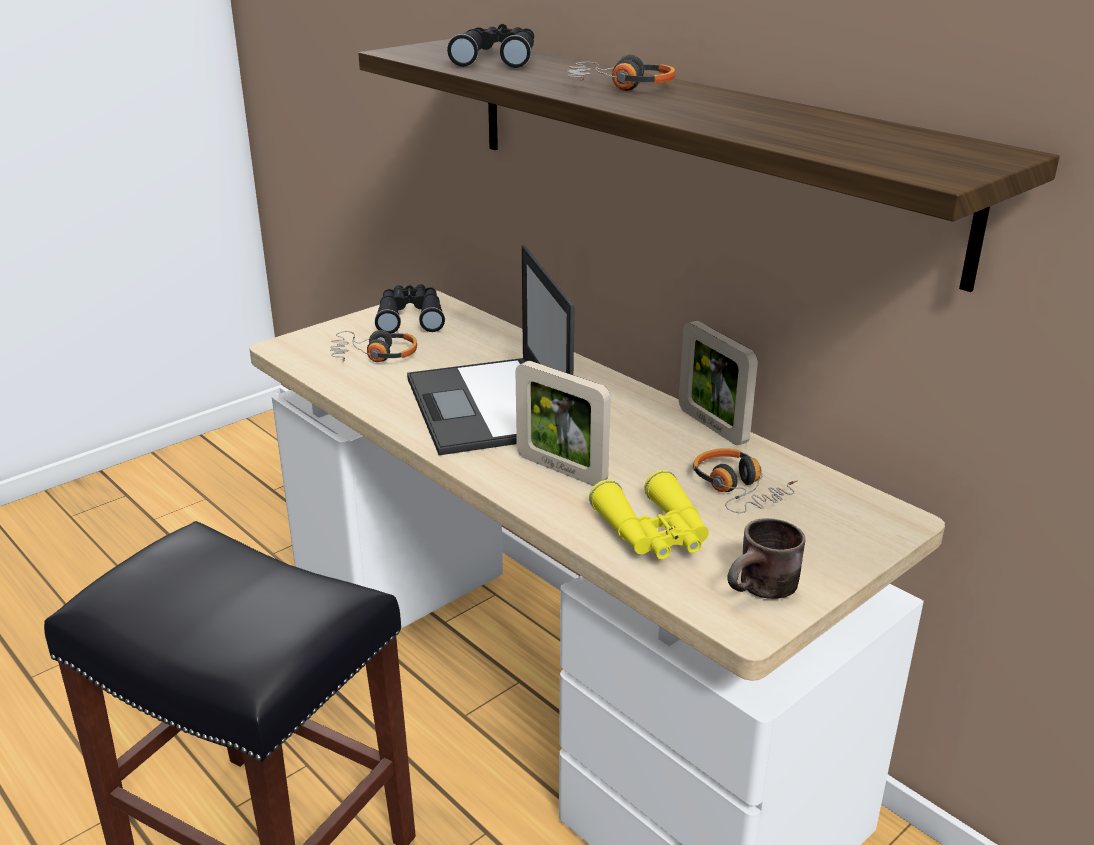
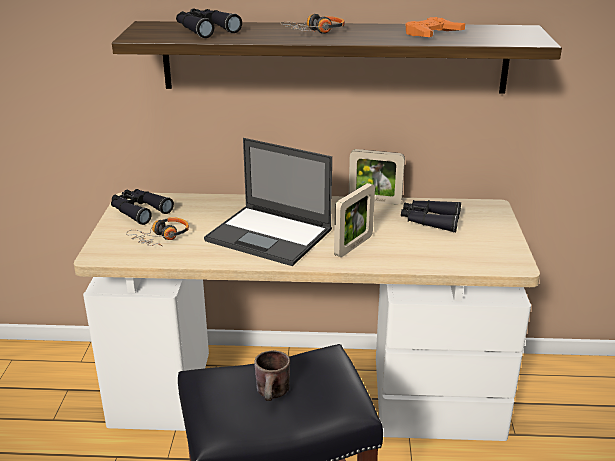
camera: 45 degrees left, 0 degrees up
(561, 469) = (353, 246): picture frame -> picture frame turned 45 degrees counterclockwise
(653, 533) = (433, 252): yellow binoculars -> none
(738, 490) = (429, 221): headphones -> black binoculars
(764, 592) = (502, 252): brown mug -> brown mug (275, 394)
(785, 124) = (432, 34): none -> orange game controller

